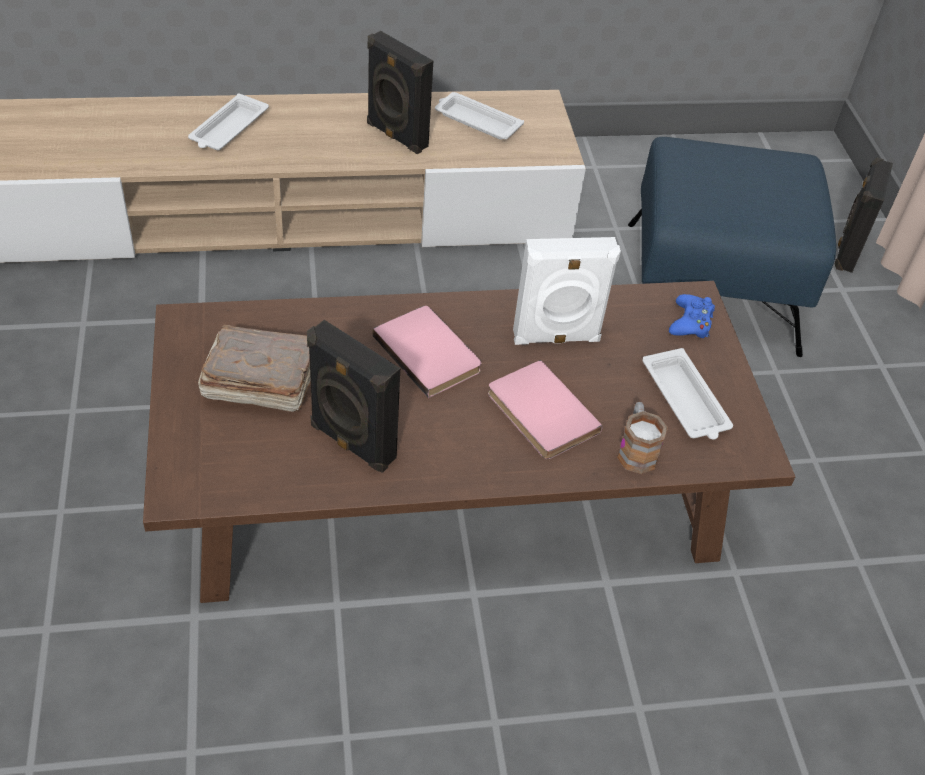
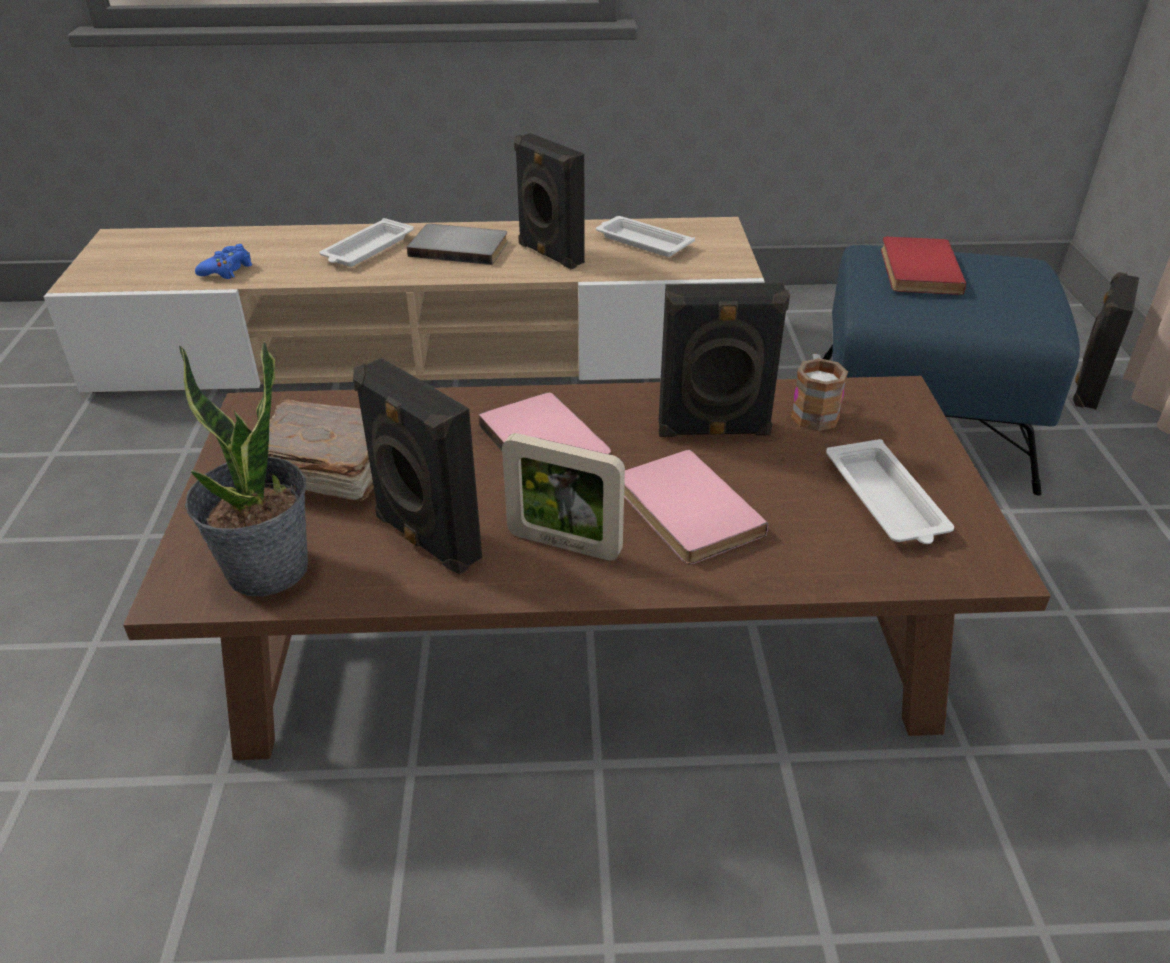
camera: 10 degrees right, 10 degrees down
(238, 473) = (267, 570): none -> potted plant
(313, 126) = (460, 247): none -> grey book
(454, 444) = (564, 544): none -> picture frame
(556, 338) = (714, 431): white speaker -> black speaker
(636, 450) = (815, 556): mug -> mug (813, 411)
(690, 323) = (892, 417): blue game controller -> blue game controller (227, 270)
(712, 172) = (916, 270): none -> red book

